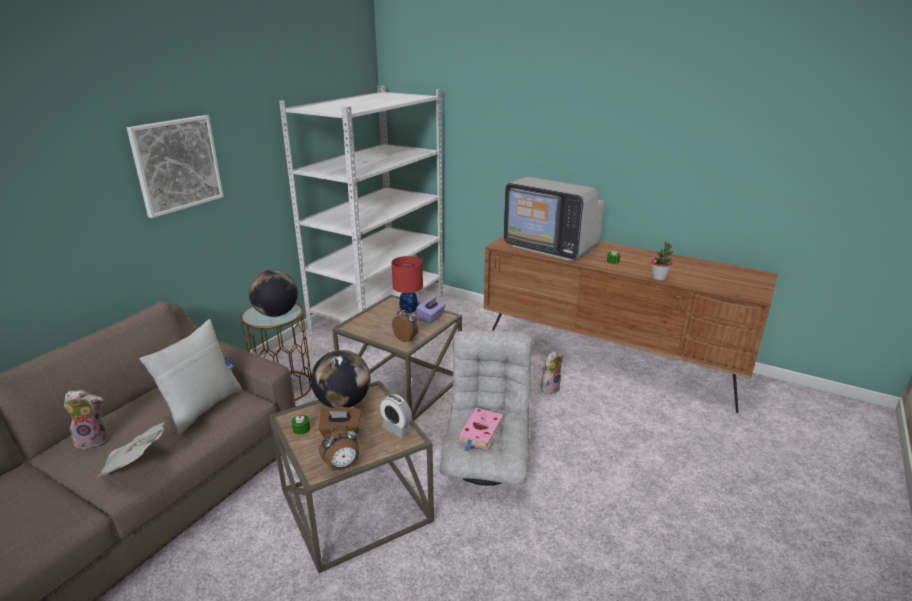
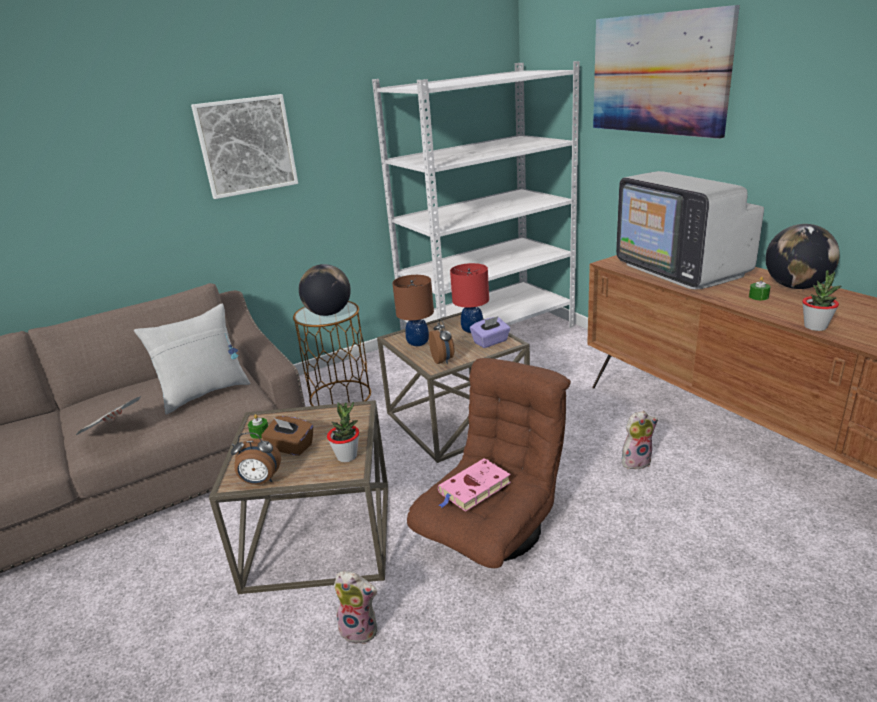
camera: 30 degrees right, 0 degrees up
(94, 440) = (106, 404): plush toy -> plush toy (361, 629)
(343, 403) = (319, 416): globe -> globe (796, 287)
(373, 327) = (419, 343): none -> brown table lamp
(396, 429) = (347, 456): alarm clock -> potted plant
(488, 461) = (494, 530): grey armchair -> brown armchair
(510, 105) = (658, 74): none -> picture

